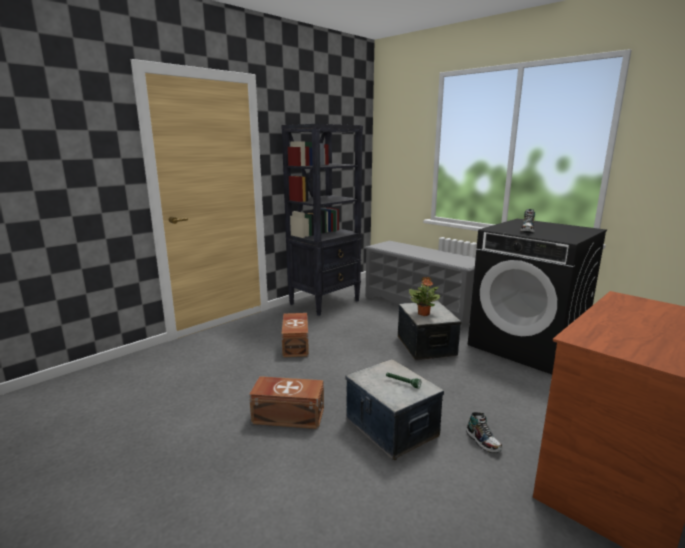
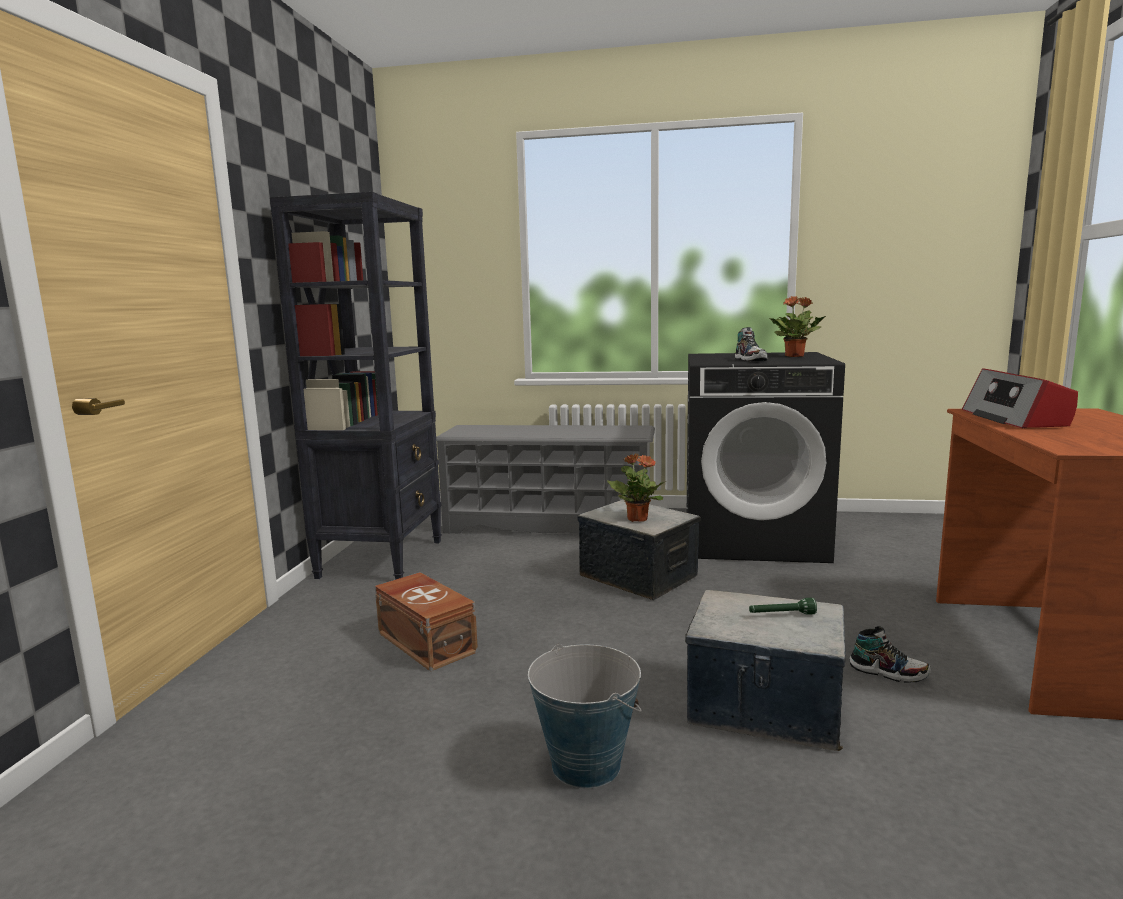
camera: 35 degrees left, 5 degrees down
(287, 415) = (586, 764): brown storage box -> bucket
(571, 231) = (795, 356): none -> potted plant
(627, 309) = (1015, 418): none -> radio

